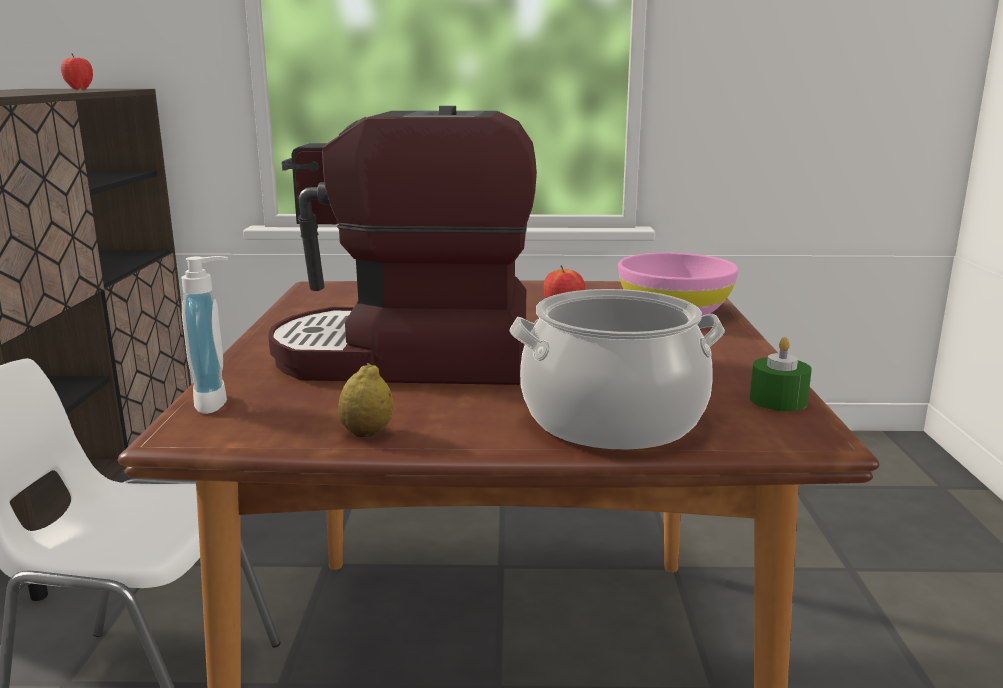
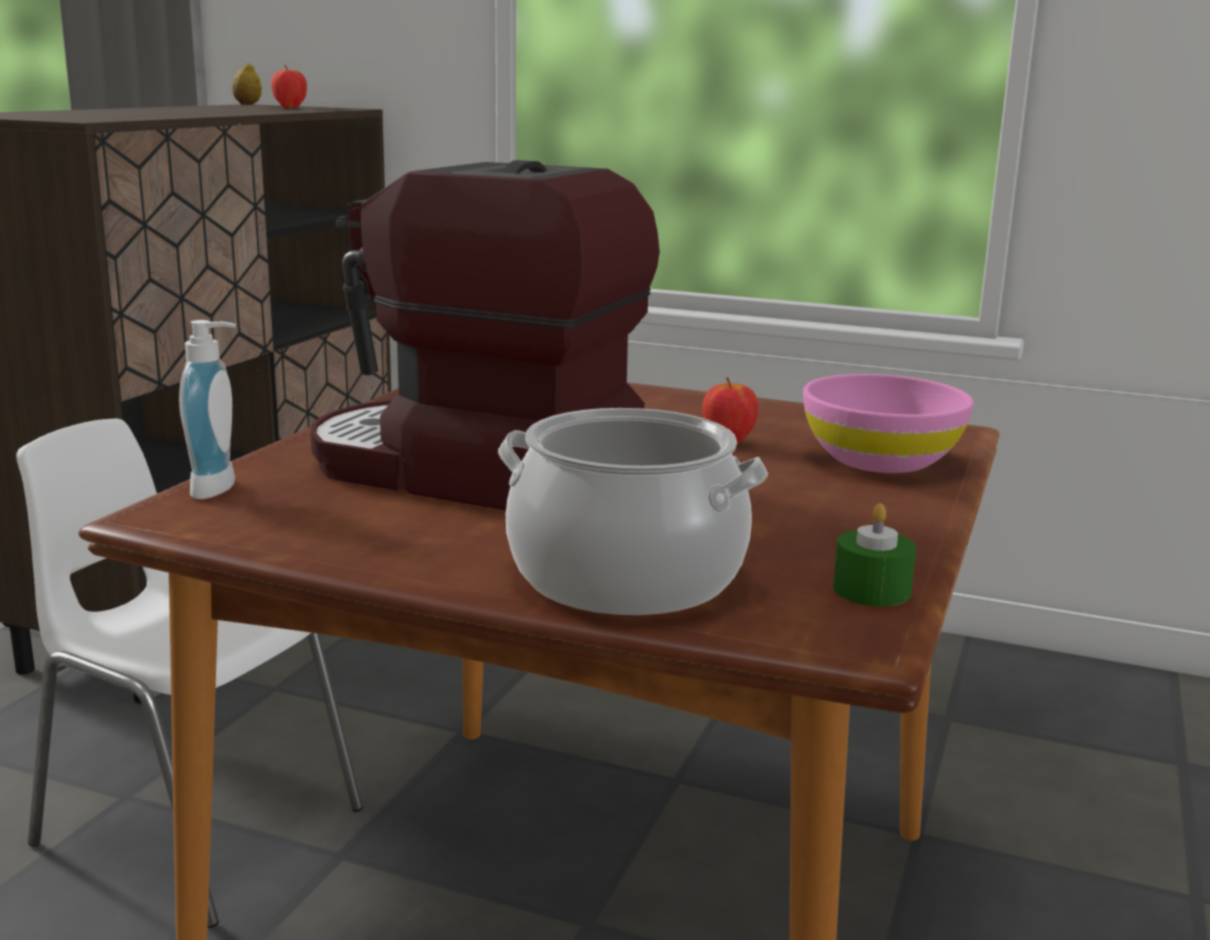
camera: 20 degrees right, 0 degrees up
(367, 433) = (333, 546): lemon -> lemon (247, 104)

